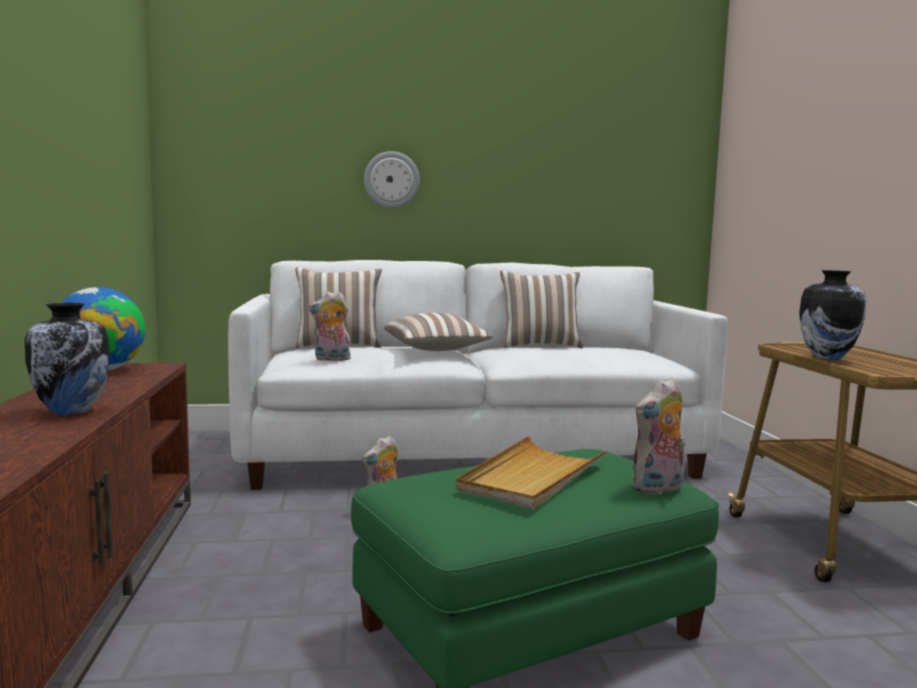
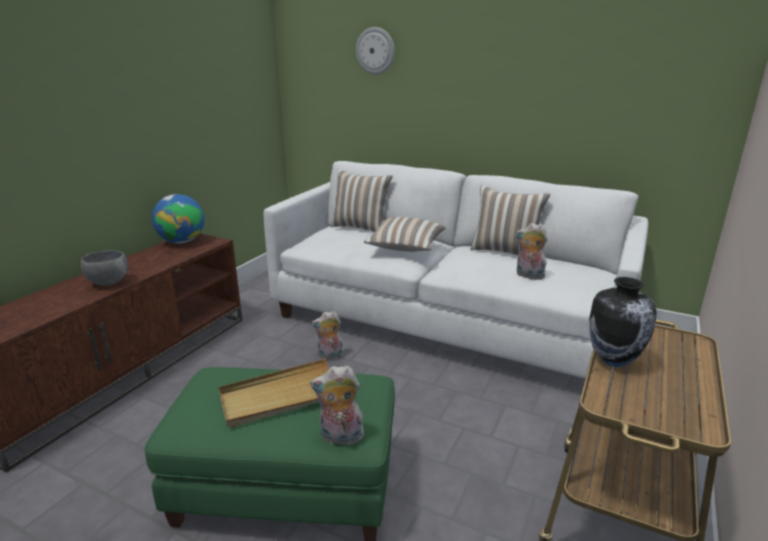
camera: 35 degrees right, 15 degrees up
(72, 412) = (108, 283): vase -> grey bowl
(331, 359) = (330, 244): plush toy -> plush toy (528, 276)
(391, 180) = (427, 96): wall clock -> wall clock (375, 51)

